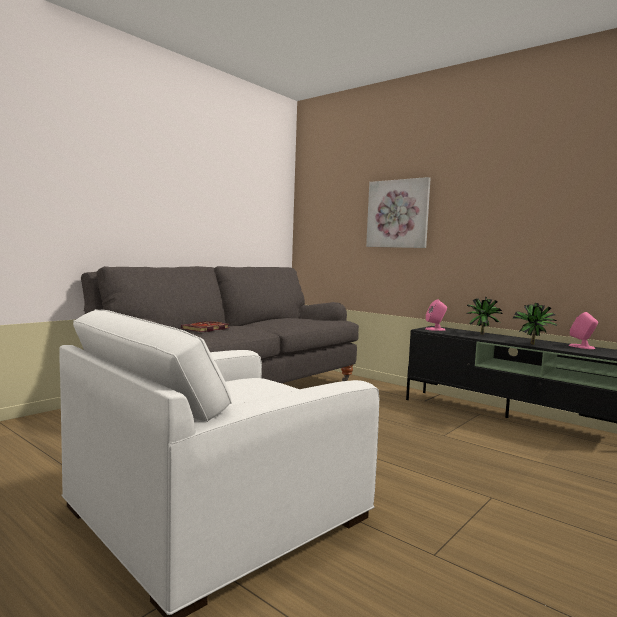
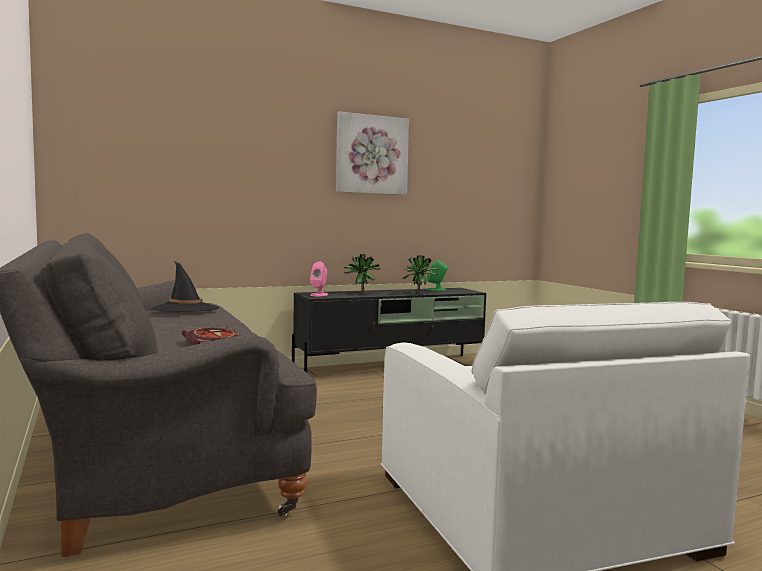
camera: 65 degrees left, 0 degrees up
(294, 318) = (185, 309): none -> black hat
(398, 214) = (239, 159): picture -> picture (371, 155)
(582, 347) = (436, 289): pink speaker -> green speaker

